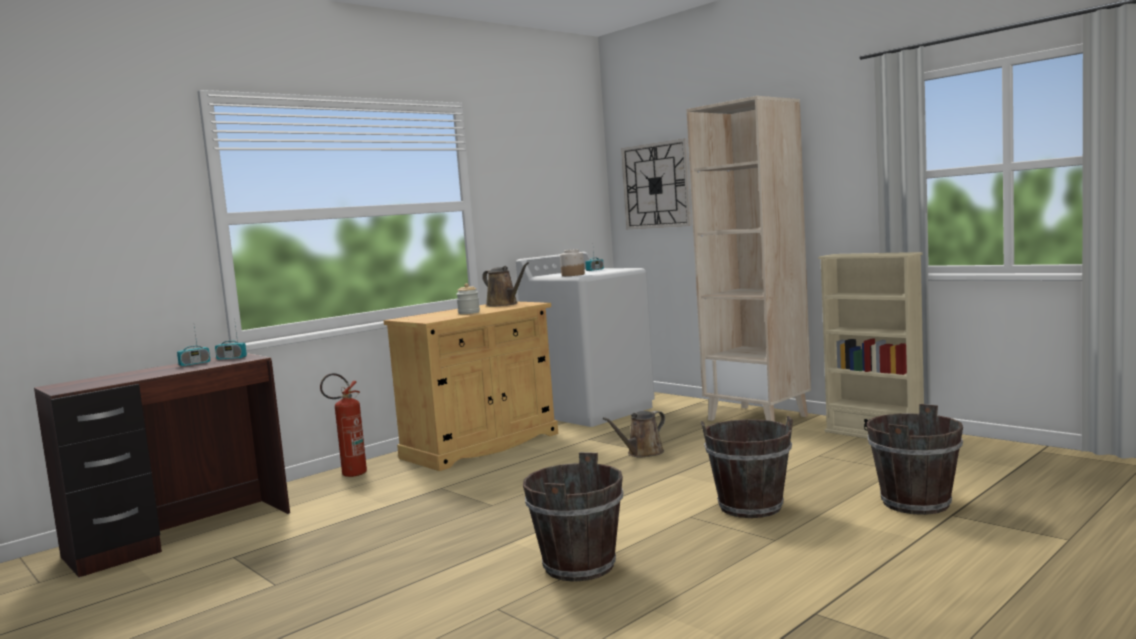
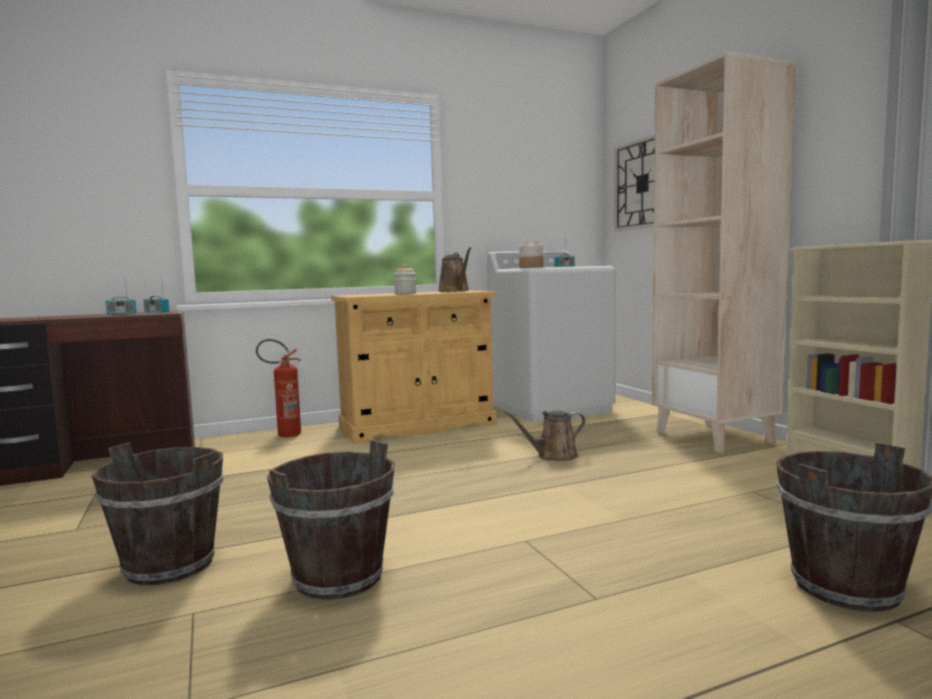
camera: 20 degrees right, 0 degrees up
(750, 507) = (607, 543): brown bucket -> brown bucket (169, 565)

